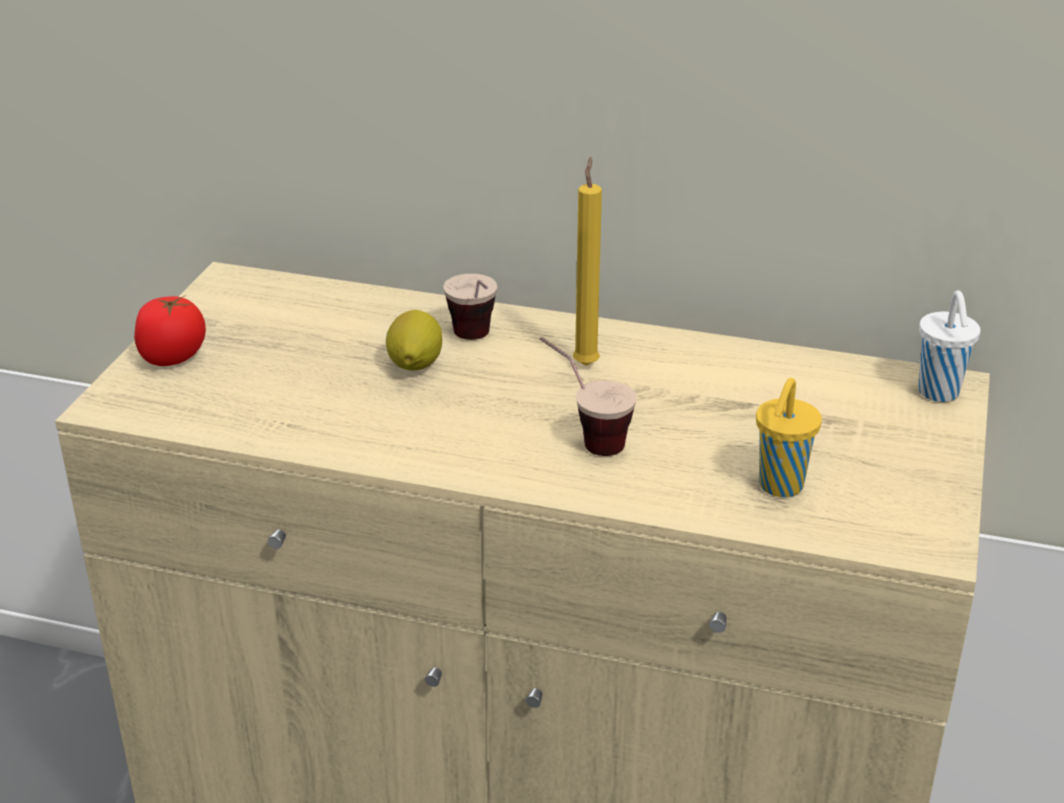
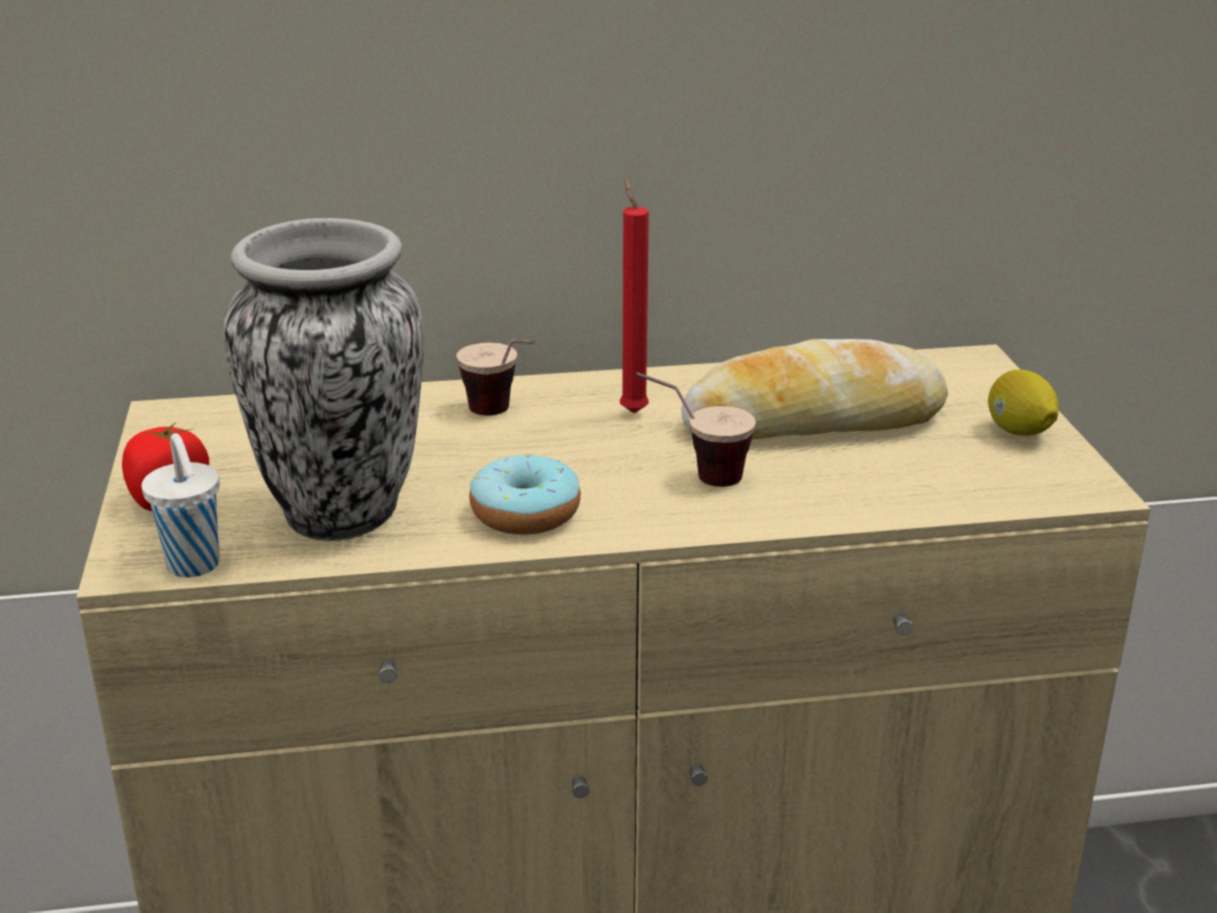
camera: 25 degrees left, 5 degrees down
(283, 400) = (341, 513): none -> vase
(414, 366) = (457, 450): lemon -> lemon (1019, 432)
(419, 437) = (525, 513): none -> donut
(586, 363) = (632, 411): yellow candle -> red candle
(736, 411) = (813, 420): none -> bread
(779, 487) = (914, 473): yellow cup -> none
(939, 393) = (973, 368): white cup -> white cup (194, 566)

